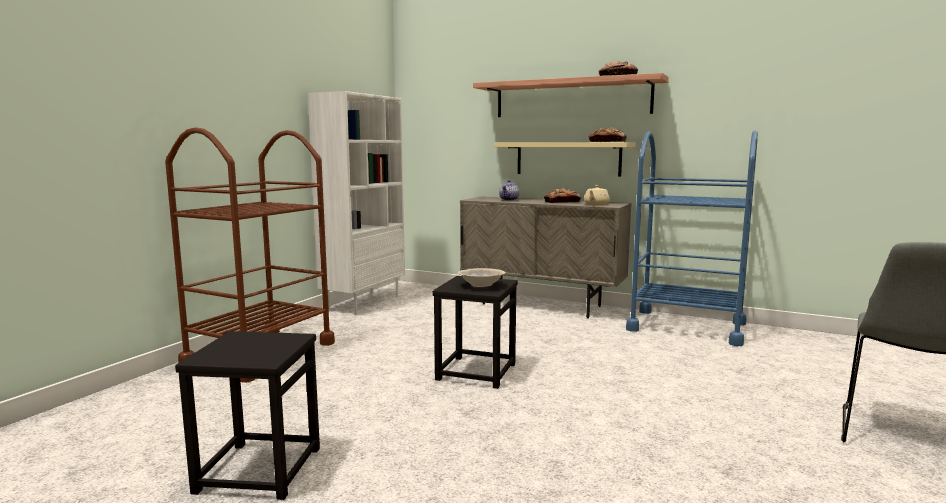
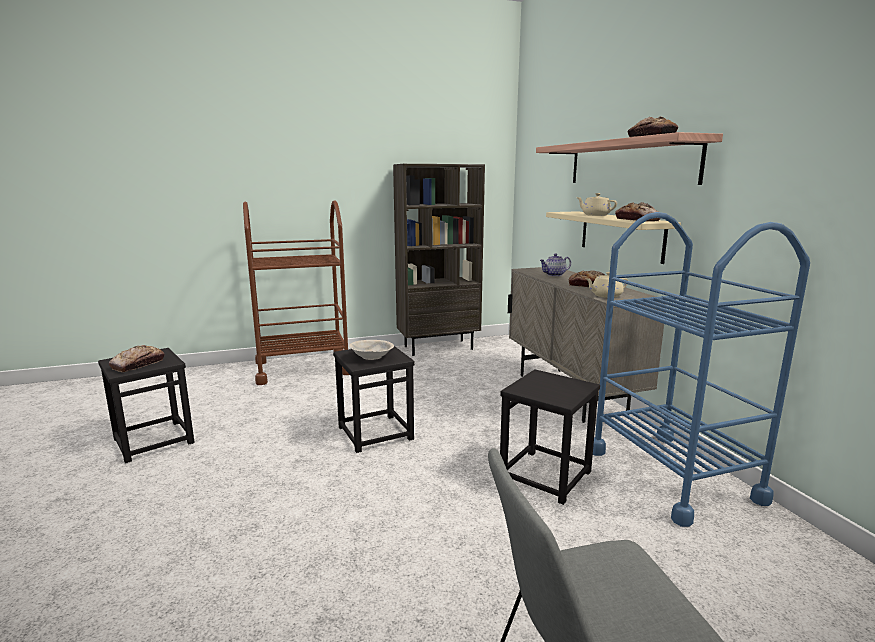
camera: 45 degrees right, 5 degrees up
(260, 350) = (138, 364): none -> bread
(363, 302) = (438, 347): white bookcase -> brown bookcase
(551, 142) = (595, 215): none -> beige teapot
(639, 351) = (546, 476): none -> black stool

